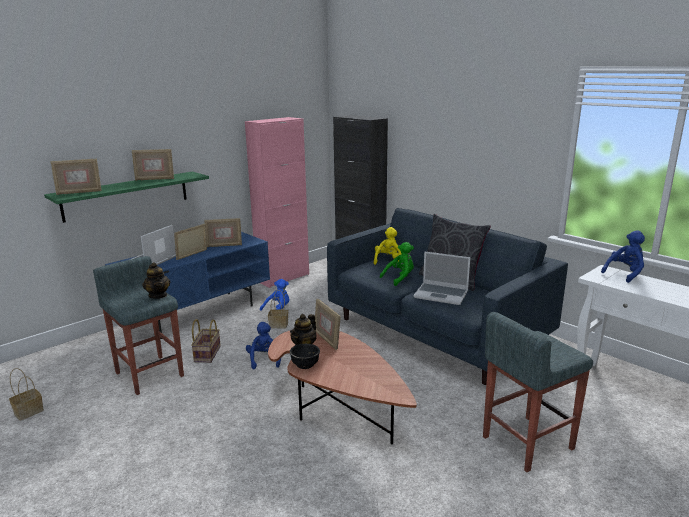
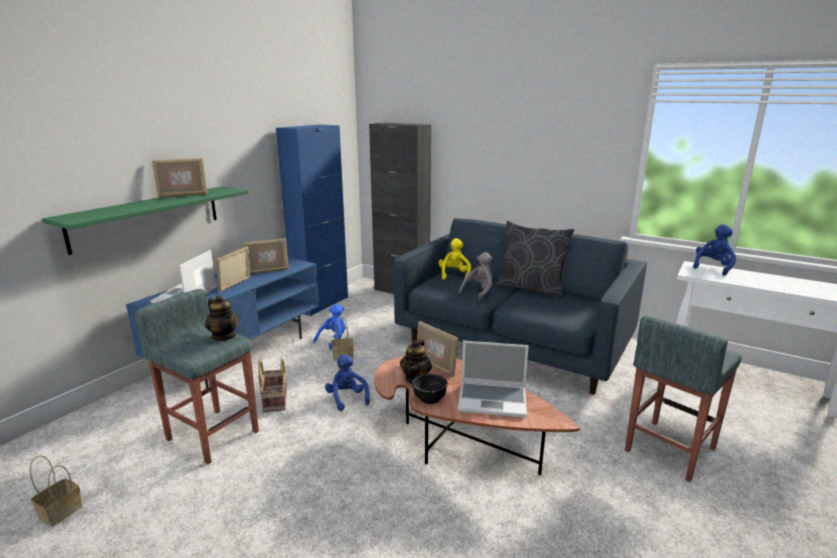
camera: 15 degrees left, 0 degrees up
(79, 192) = (93, 214): picture frame -> none
(283, 278) = (321, 304): pink cabinet -> blue cabinet
(399, 278) = (479, 291): green plush toy -> grey plush toy
(442, 294) = (534, 304): laptop -> laptop (493, 400)

